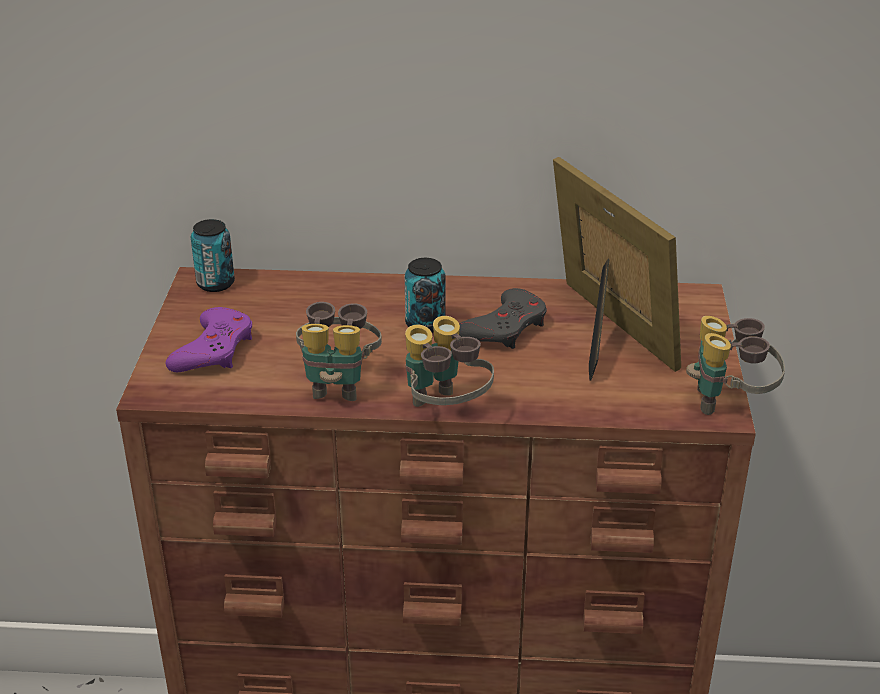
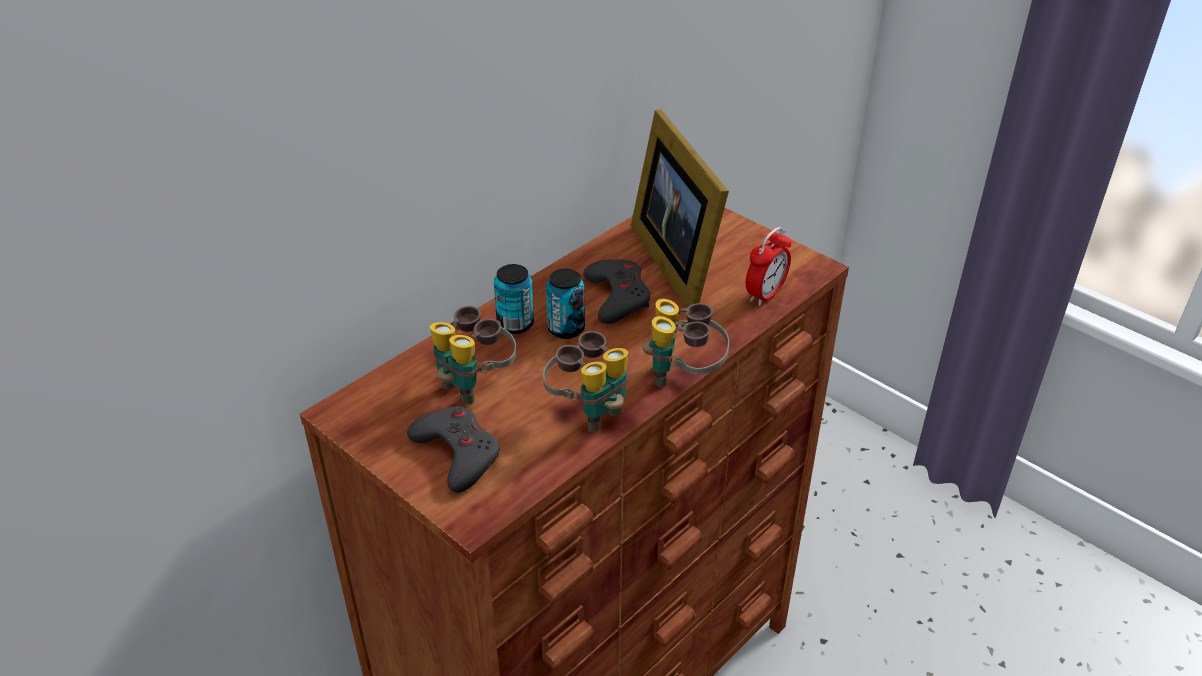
camera: 50 degrees left, 5 degrees up
(214, 349) = (457, 453): purple game controller -> grey game controller
(215, 283) = (359, 405): can -> can (515, 324)
(605, 334) = (679, 261): picture frame -> picture frame turned 120 degrees counterclockwise
(628, 402) = (765, 295): none -> alarm clock
(729, 402) = (809, 257): binoculars -> binoculars (474, 383)

